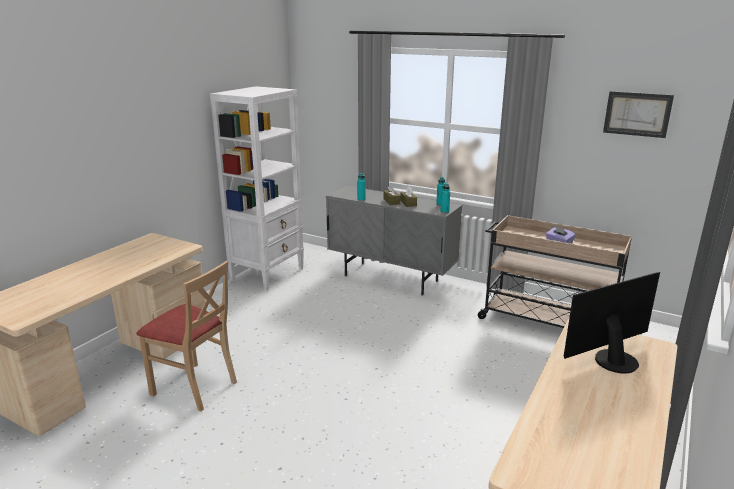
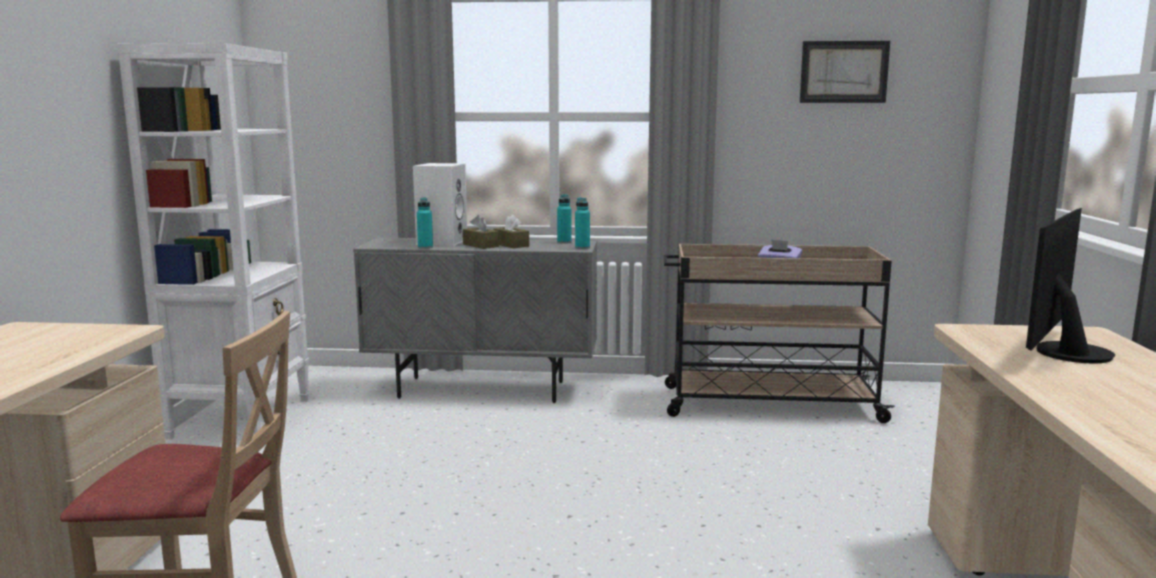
camera: 25 degrees left, 10 degrees down
(375, 194) = (441, 241): none -> white speaker

